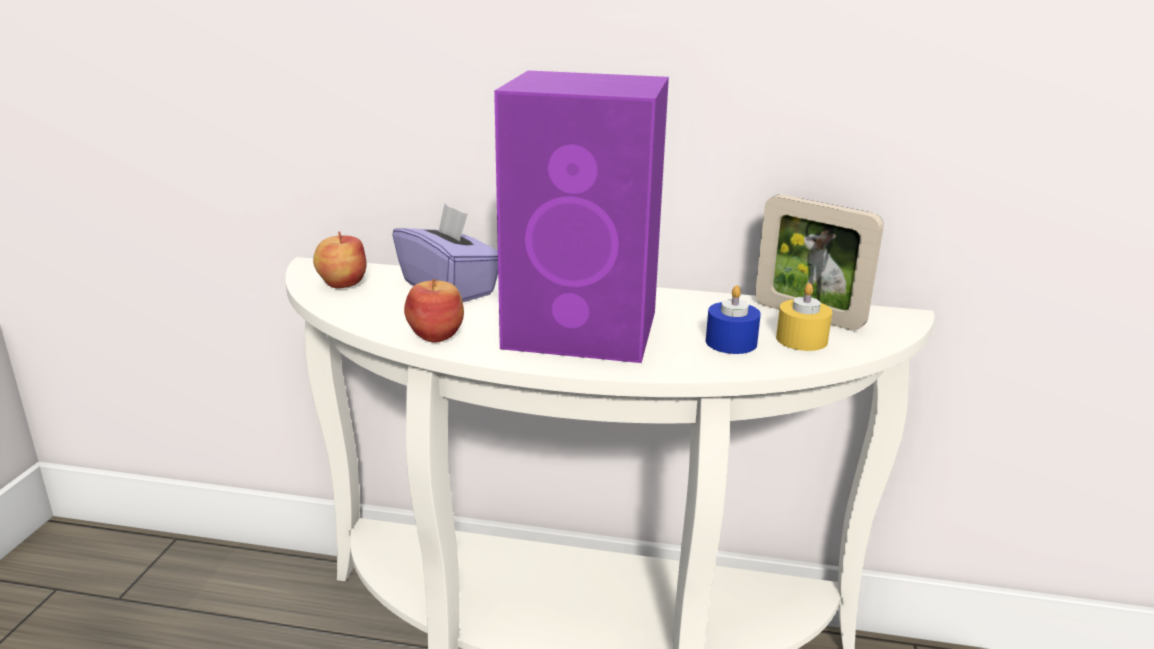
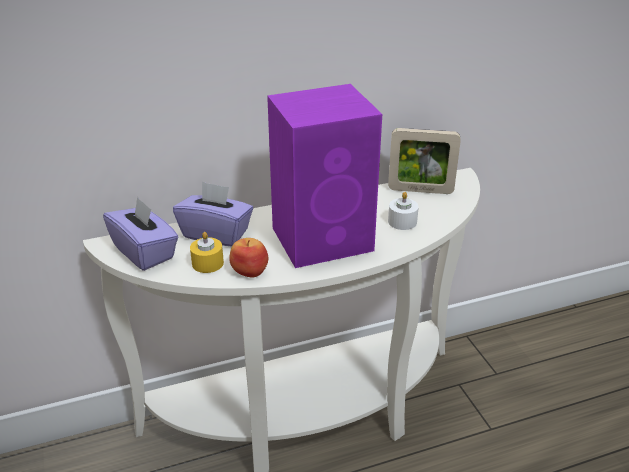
camera: 30 degrees left, 10 degrees up
(342, 283) = (145, 252): apple -> purple tissue box
(731, 342) = (402, 221): blue candle -> white candle
(801, 339) = (431, 208): yellow candle -> yellow candle (207, 263)

